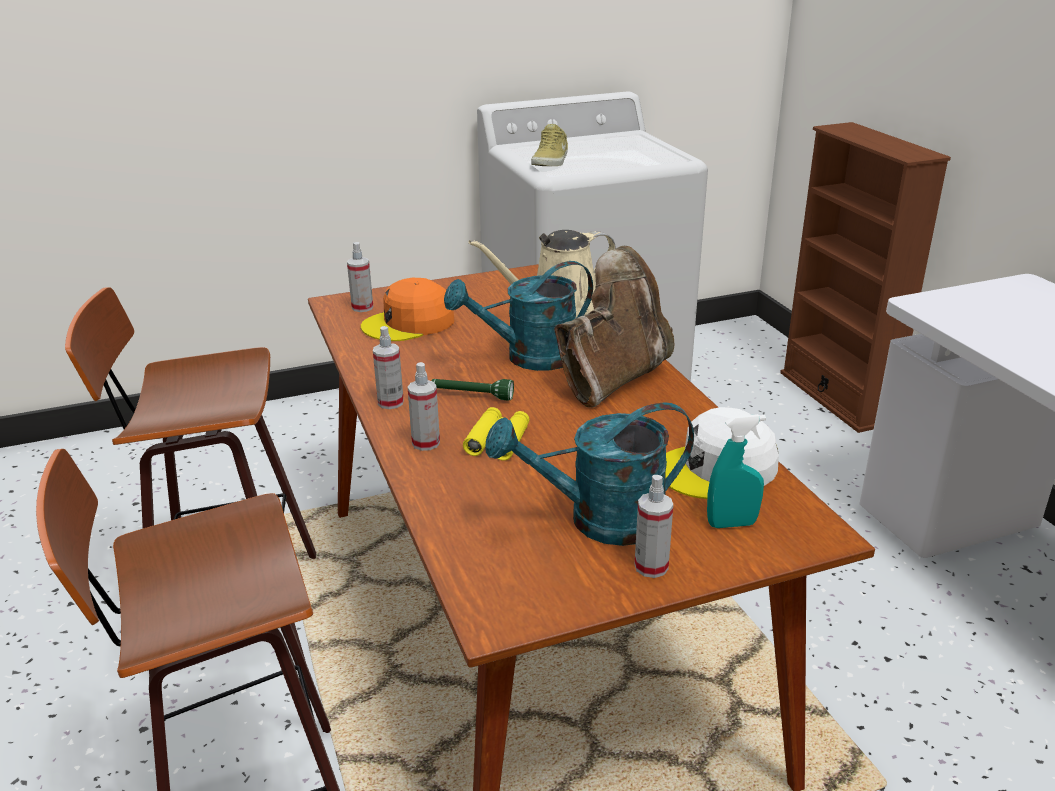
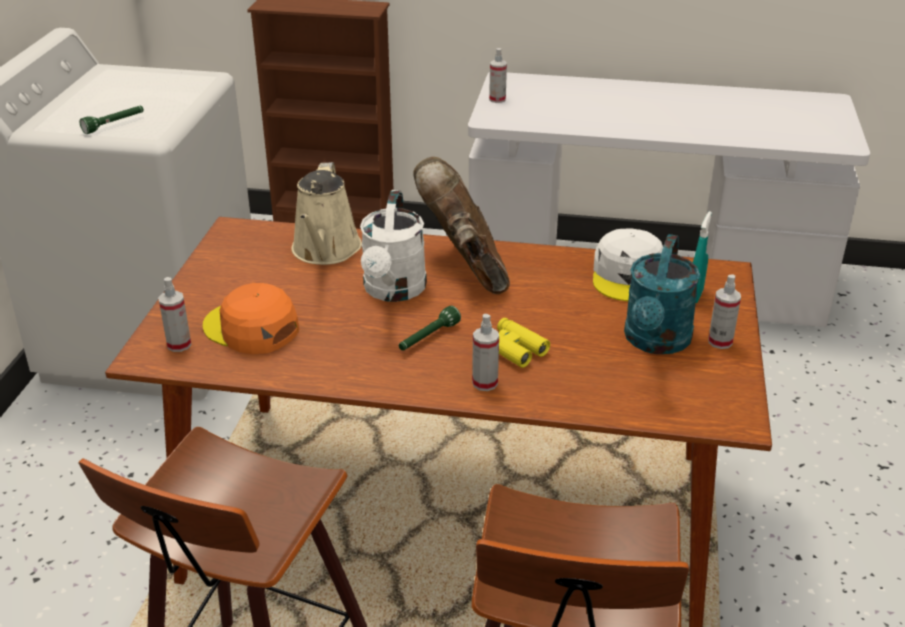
camera: 60 degrees left, 5 degrees up
(390, 402) = (397, 381): spray bottle -> spray bottle (497, 99)
(409, 323) = (251, 328): orange cap -> orange cap turned 120 degrees clockwise
(529, 358) = (393, 291): turquoise watering can -> white watering can
(551, 161) = (114, 125): beige shoe -> green flashlight

